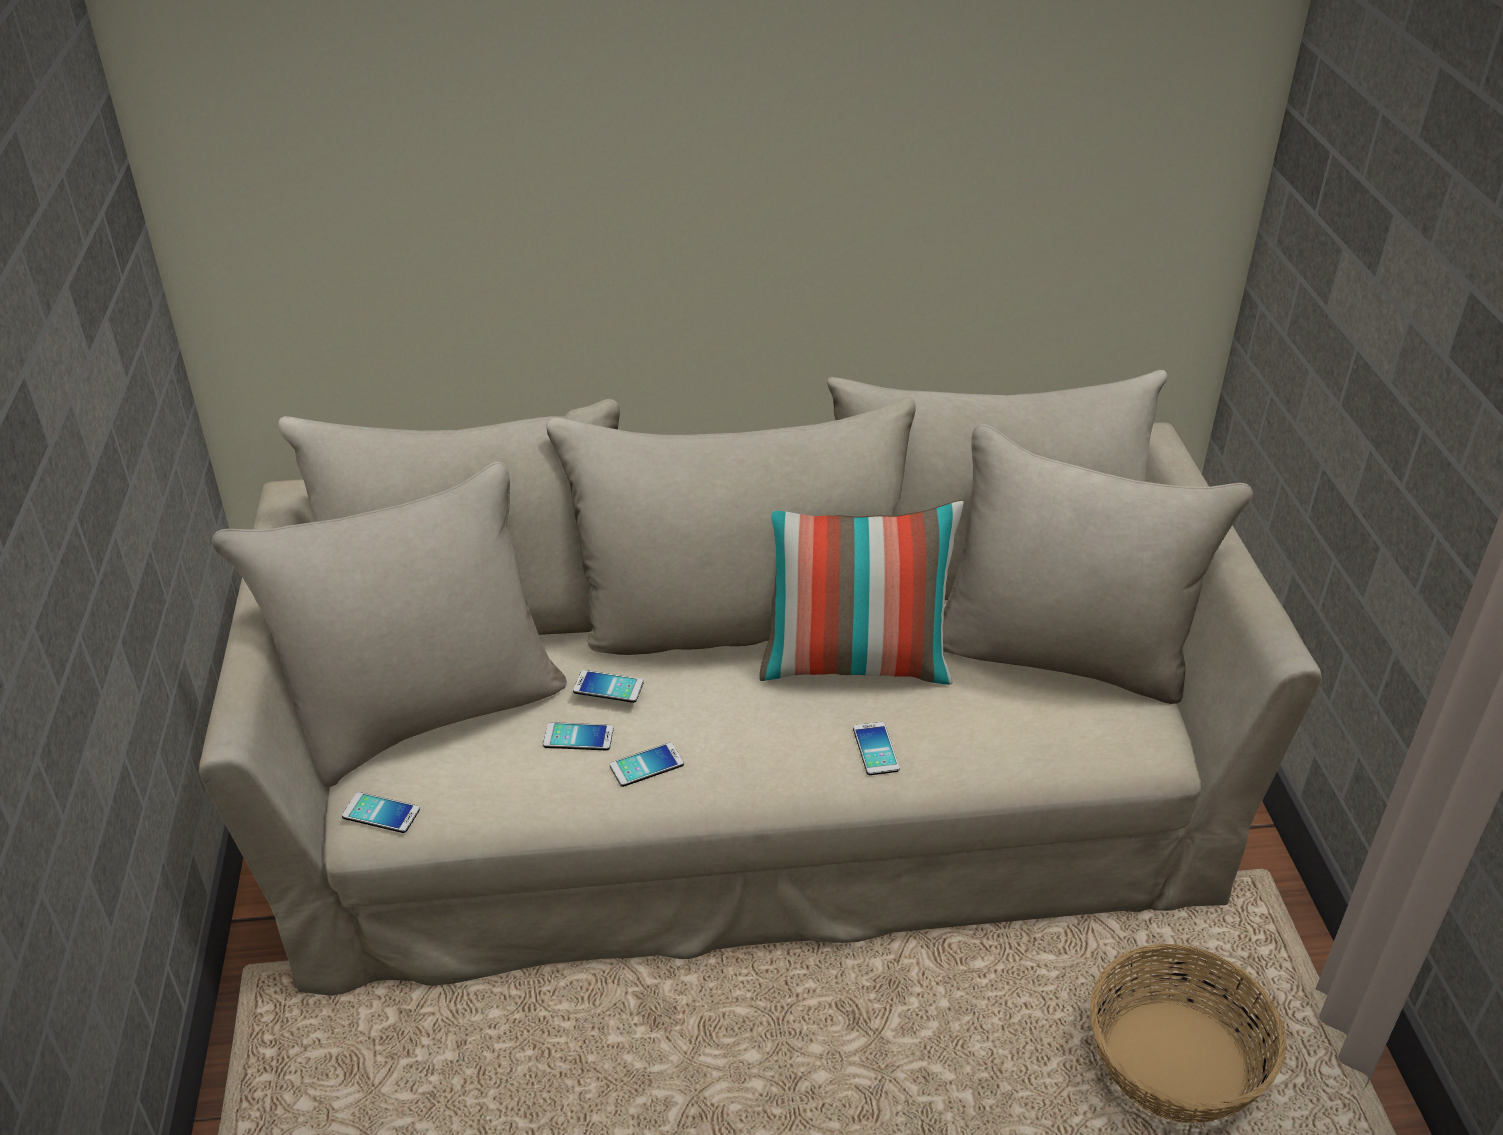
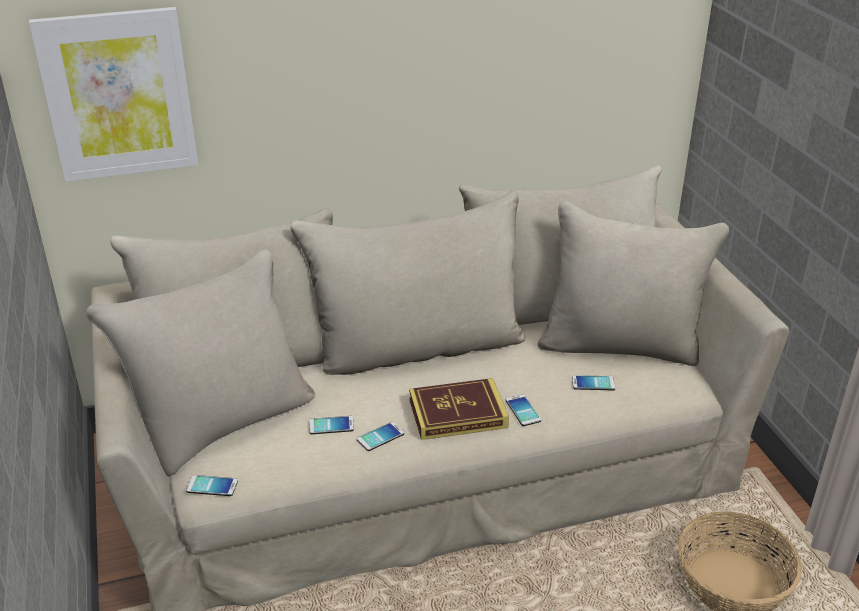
camera: 10 degrees left, 5 degrees down
(304, 203) = (118, 95): none -> picture
(608, 687) = (344, 393): phone -> phone (593, 383)
(773, 741) = (457, 413): none -> book
(855, 663) = (495, 363): pillow -> none

